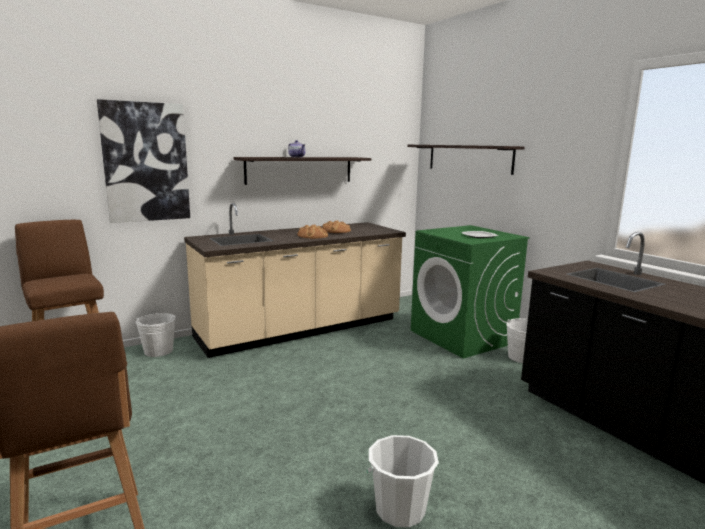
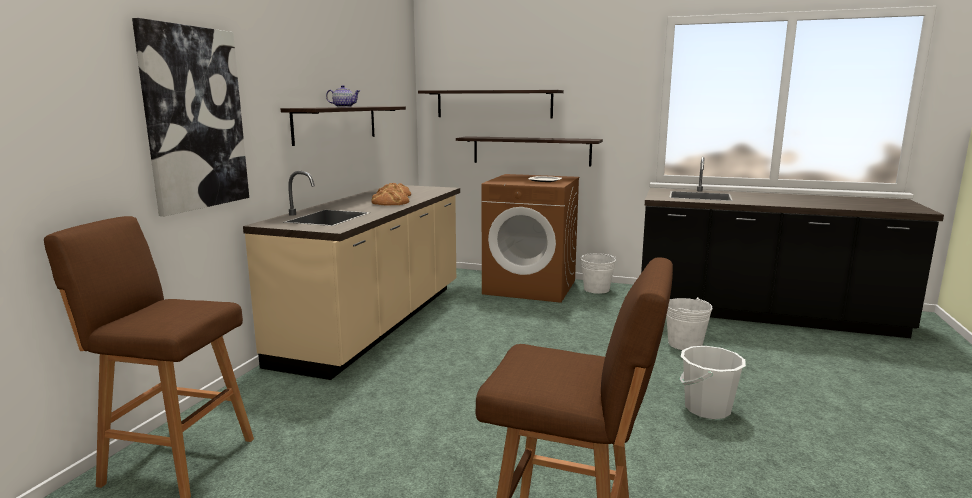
camera: 40 degrees left, 0 degrees up
(158, 351) = (249, 396): white bucket -> white bucket (685, 344)
(463, 337) = (530, 287): green washing machine -> brown washing machine
(493, 205) = (531, 151): none -> shelf

